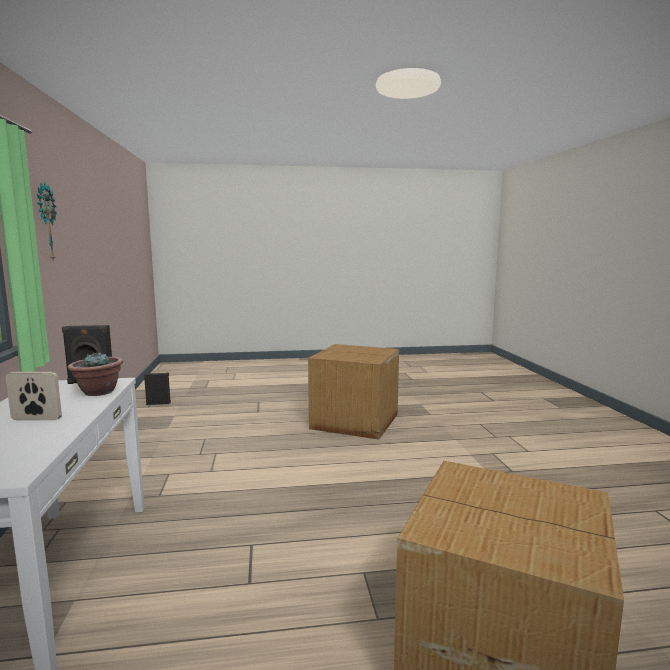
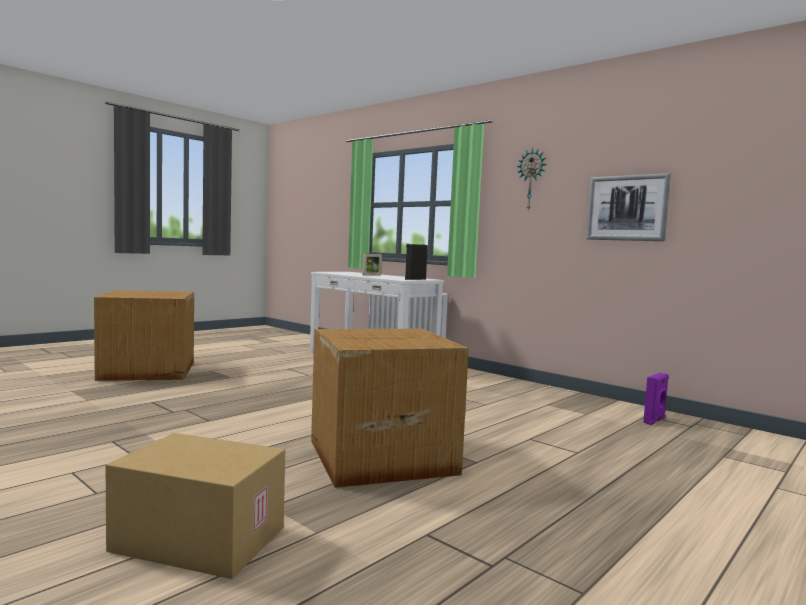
camera: 140 degrees right, 5 degrees down
(92, 257) = (627, 208): none -> picture
(98, 392) = (390, 278): potted plant -> none
(158, 403) = (655, 421): black speaker -> purple speaker
(464, 411) = (196, 540): none -> cardboard box

